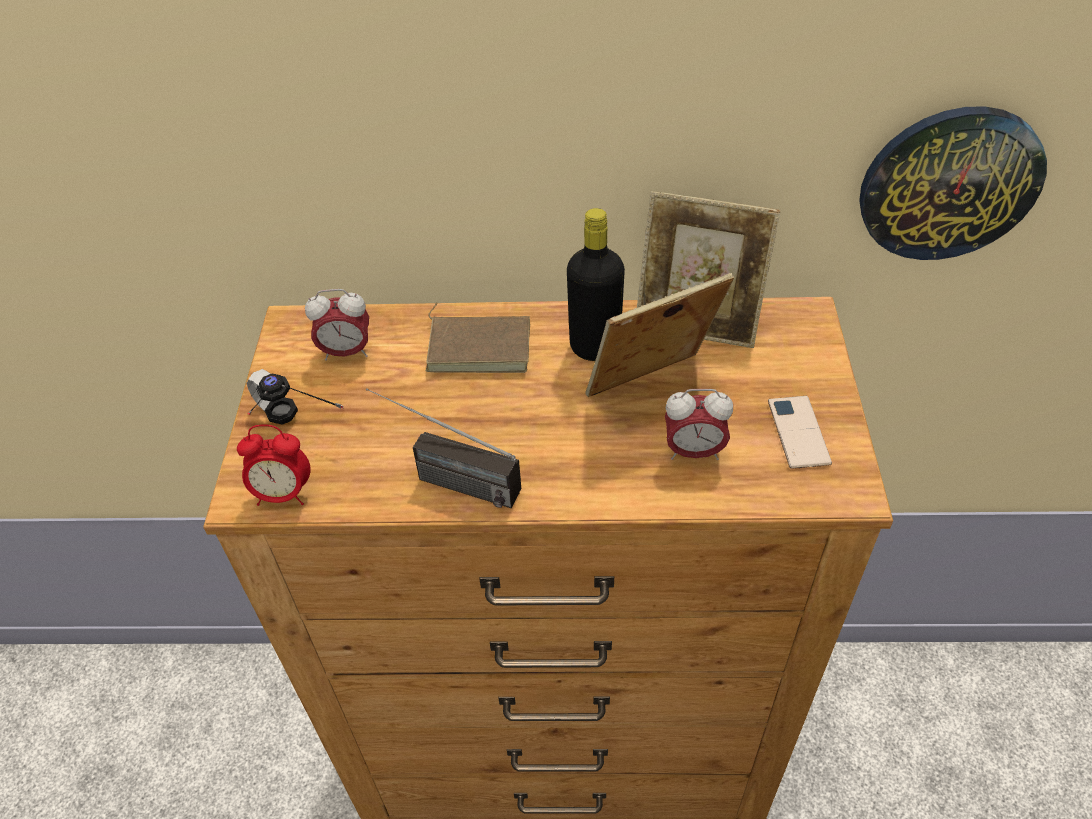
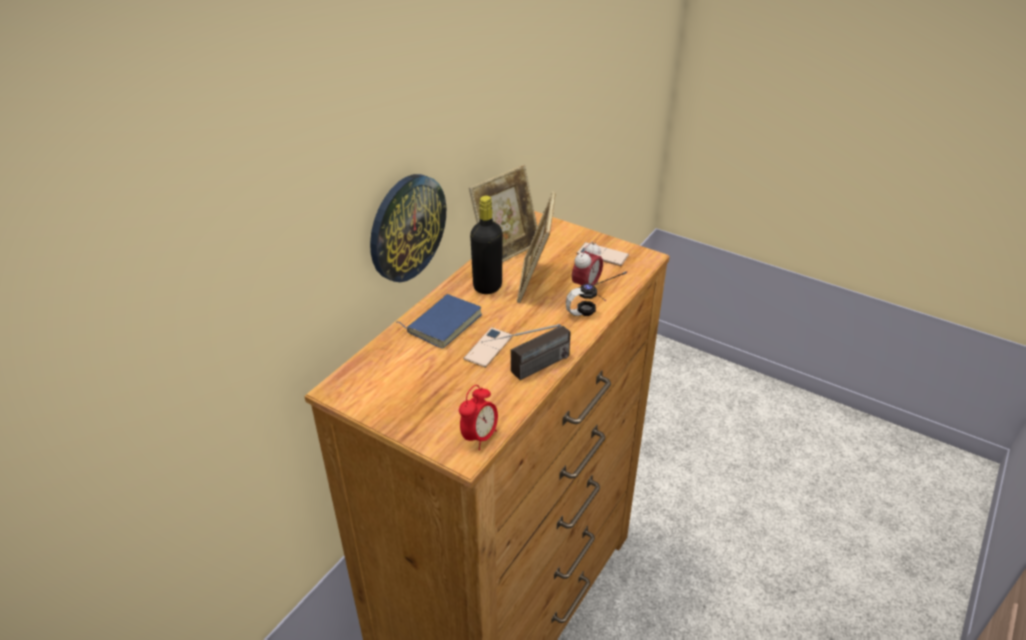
camera: 60 degrees left, 10 degrees down
(290, 432) = (432, 419): headphones -> headphones (600, 313)
(346, 352) = (390, 374): alarm clock -> none
(463, 414) = (488, 347): none -> phone
(480, 346) = (443, 323): brown book -> blue book
(949, 183) = (548, 127): wall clock -> wall clock (406, 227)

